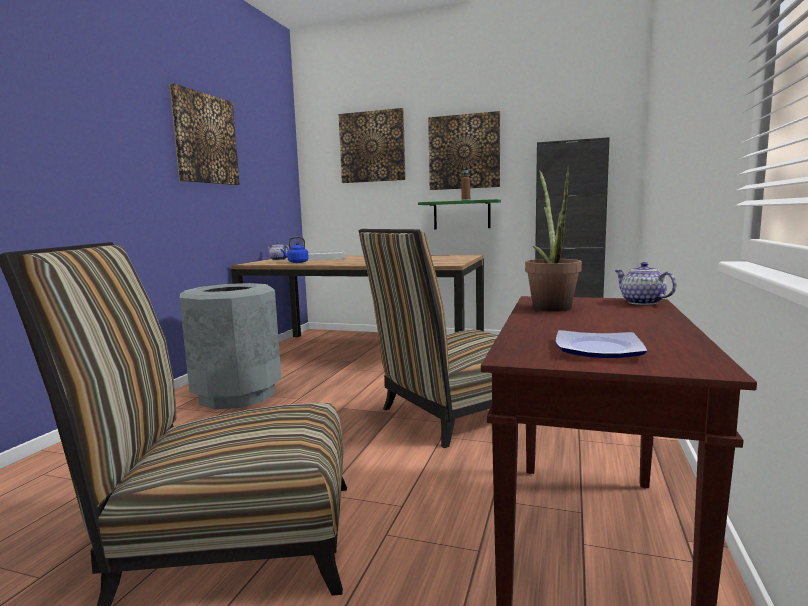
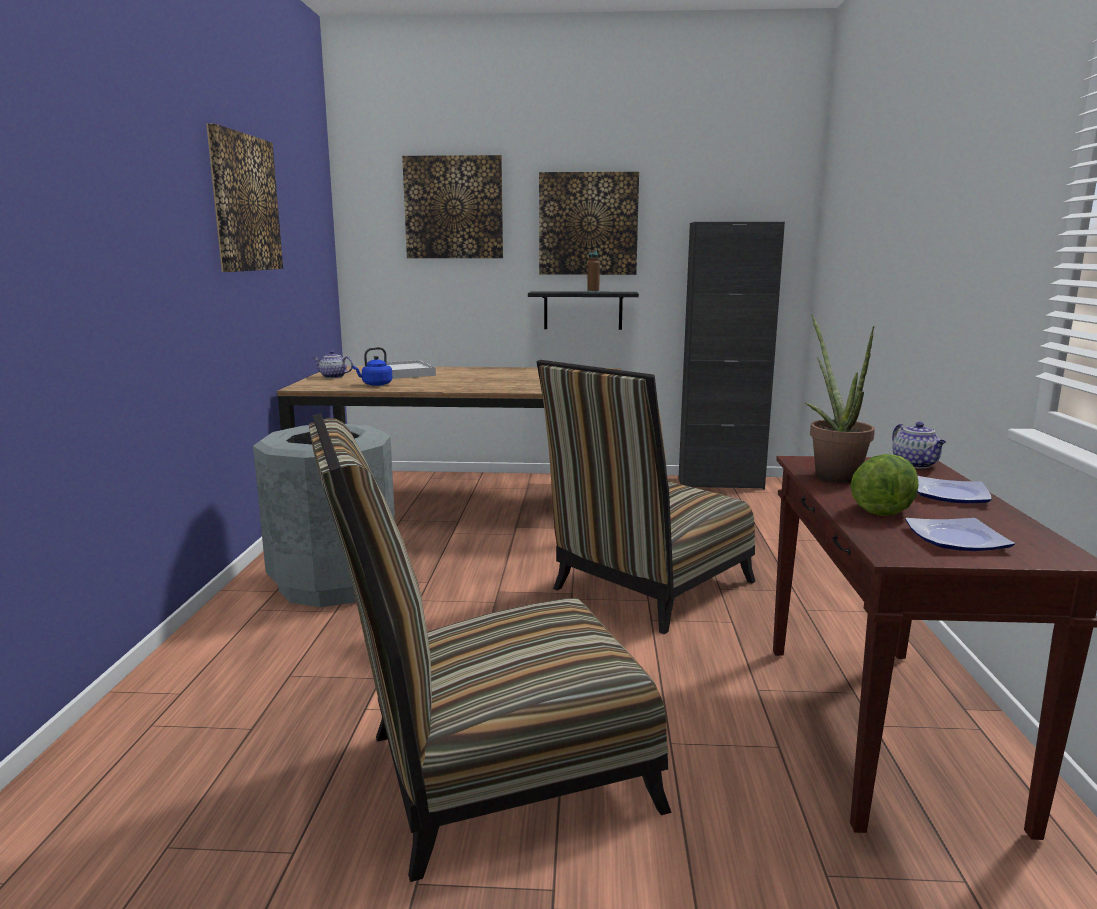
camera: 15 degrees left, 5 degrees up
(461, 215) = (583, 310): green shelf -> black shelf
(560, 327) = (883, 508): none -> lettuce
(641, 302) = (916, 465): teapot -> teapot turned 150 degrees counterclockwise
(644, 321) = (951, 495): none -> plate

